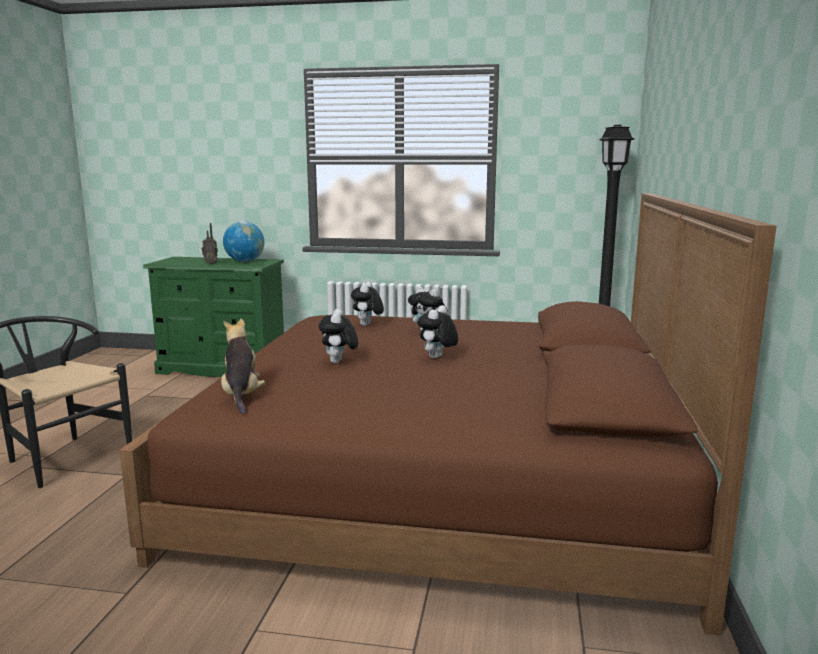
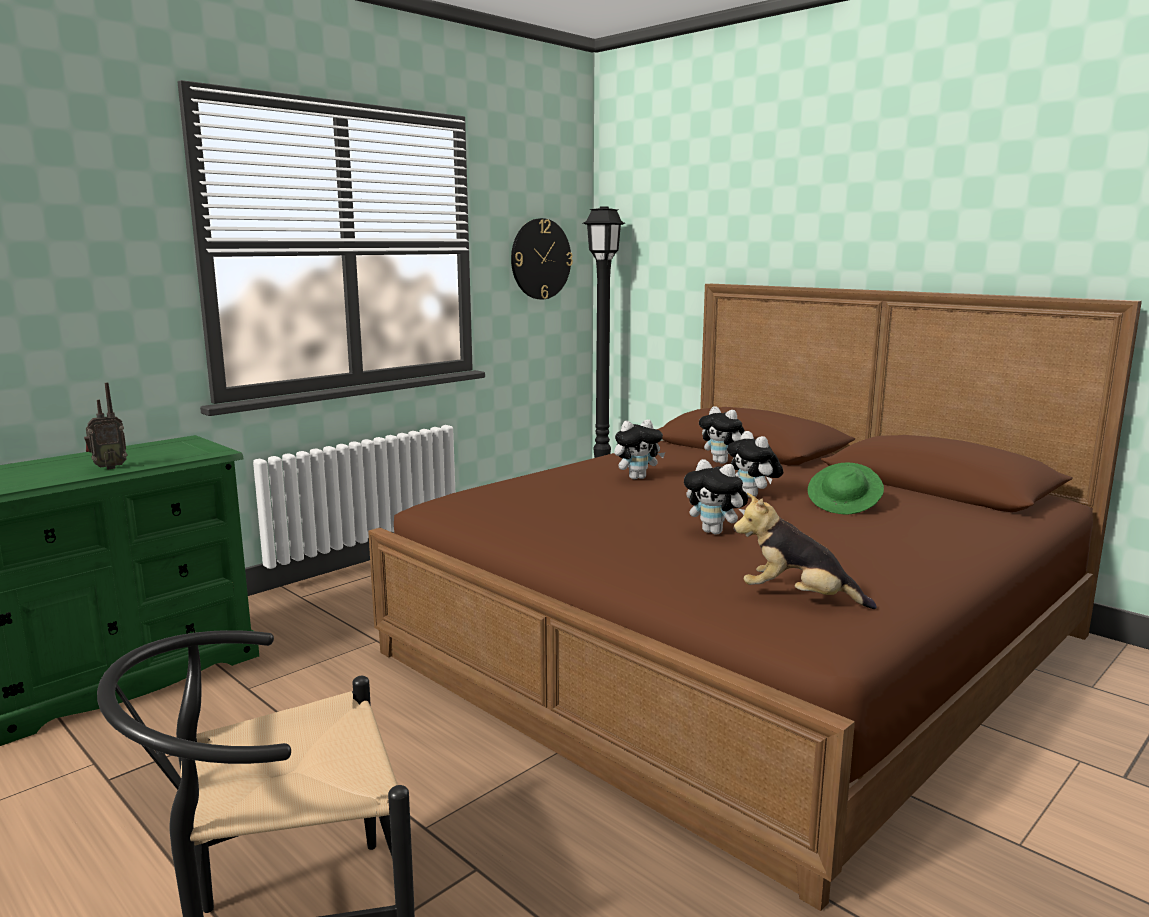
camera: 55 degrees left, 0 degrees up
(244, 261) = (149, 451): globe -> none
(367, 325) = (558, 491): plush toy -> plush toy (723, 462)
(460, 380) = (844, 505): none -> green hat
(570, 169) = (540, 259): none -> wall clock

